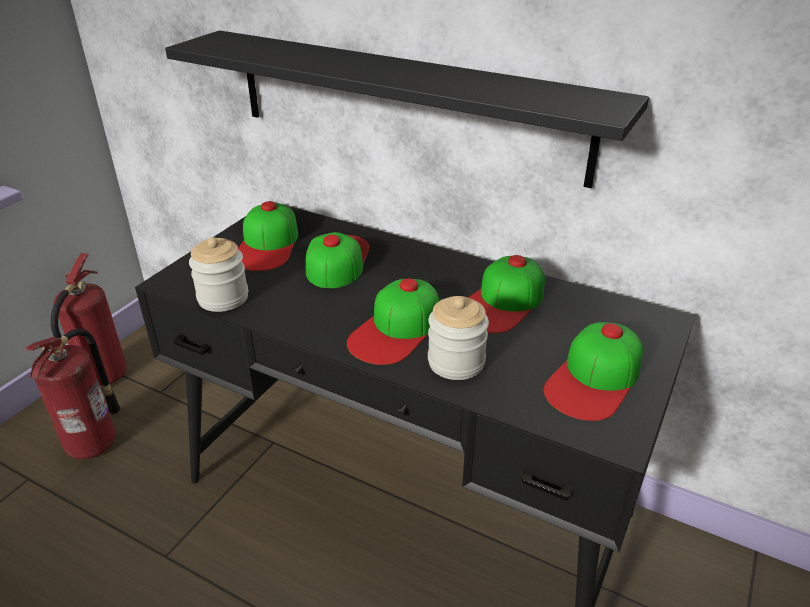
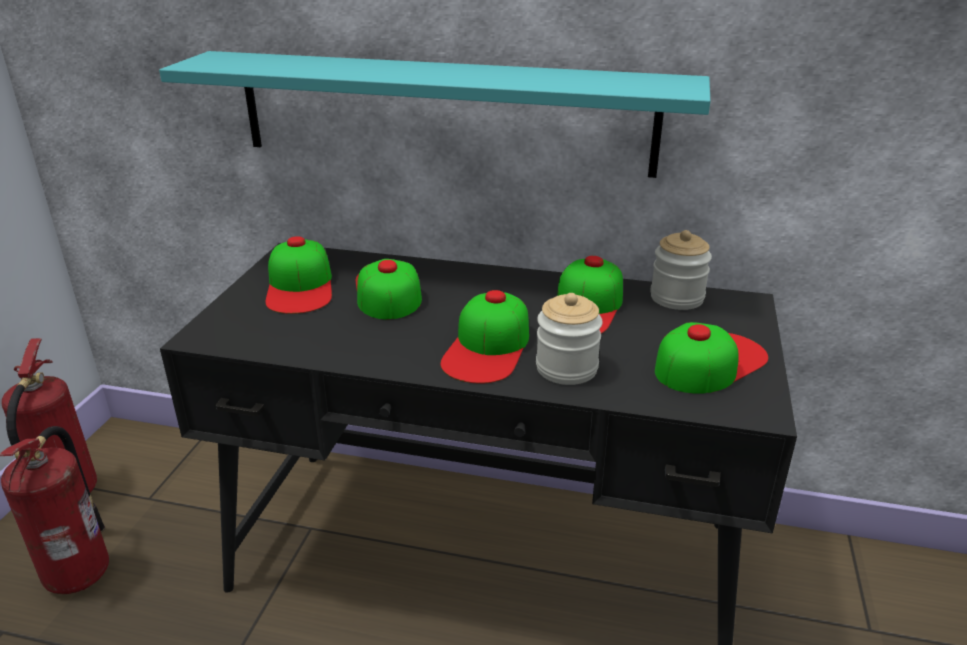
camera: 15 degrees left, 5 degrees down
(223, 298) = (276, 345): jar -> jar (677, 298)
(404, 104) = (443, 113): black shelf -> turquoise shelf
(594, 379) = (709, 362): cap -> cap turned 150 degrees counterclockwise

